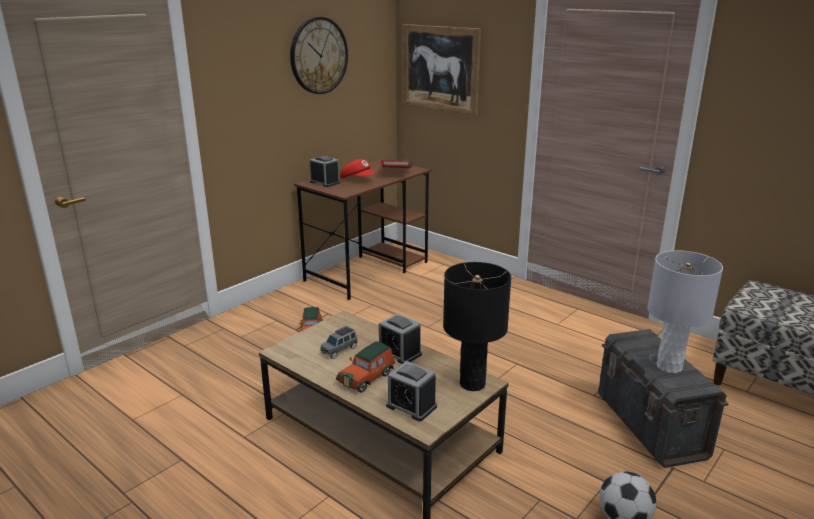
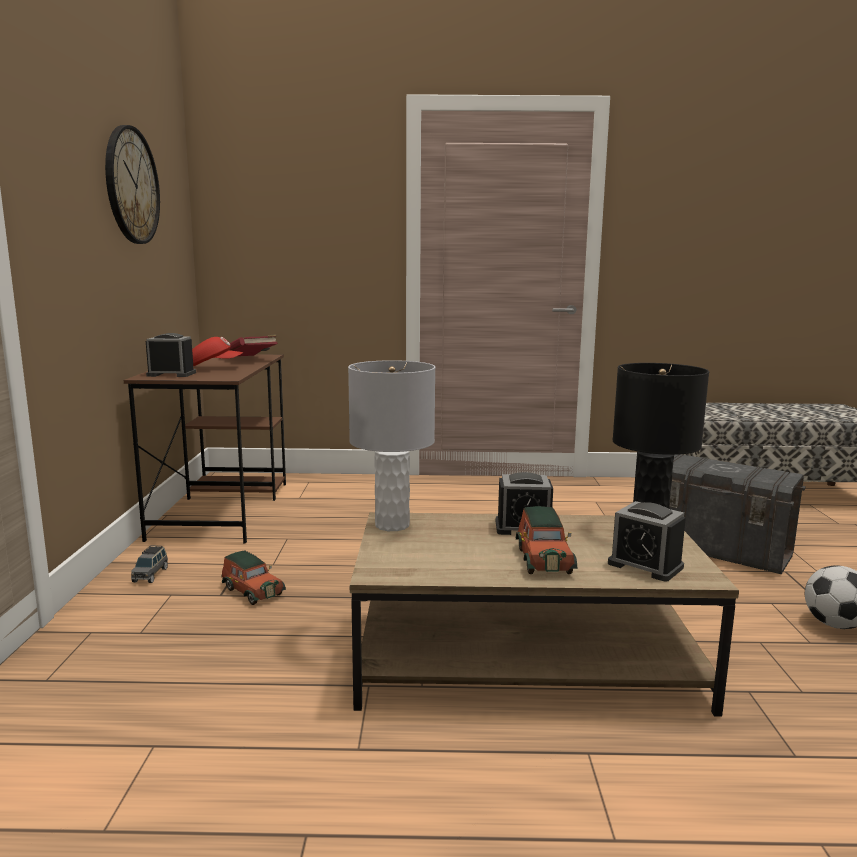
camera: 40 degrees left, 10 degrees down
(340, 350) = (454, 547): grey toy car -> grey toy car (150, 575)
(411, 406) = (645, 565): alarm clock -> alarm clock turned 45 degrees clockwise
(440, 68) = (270, 224): picture -> none
(668, 366) = (739, 470): grey table lamp -> grey table lamp (391, 525)

